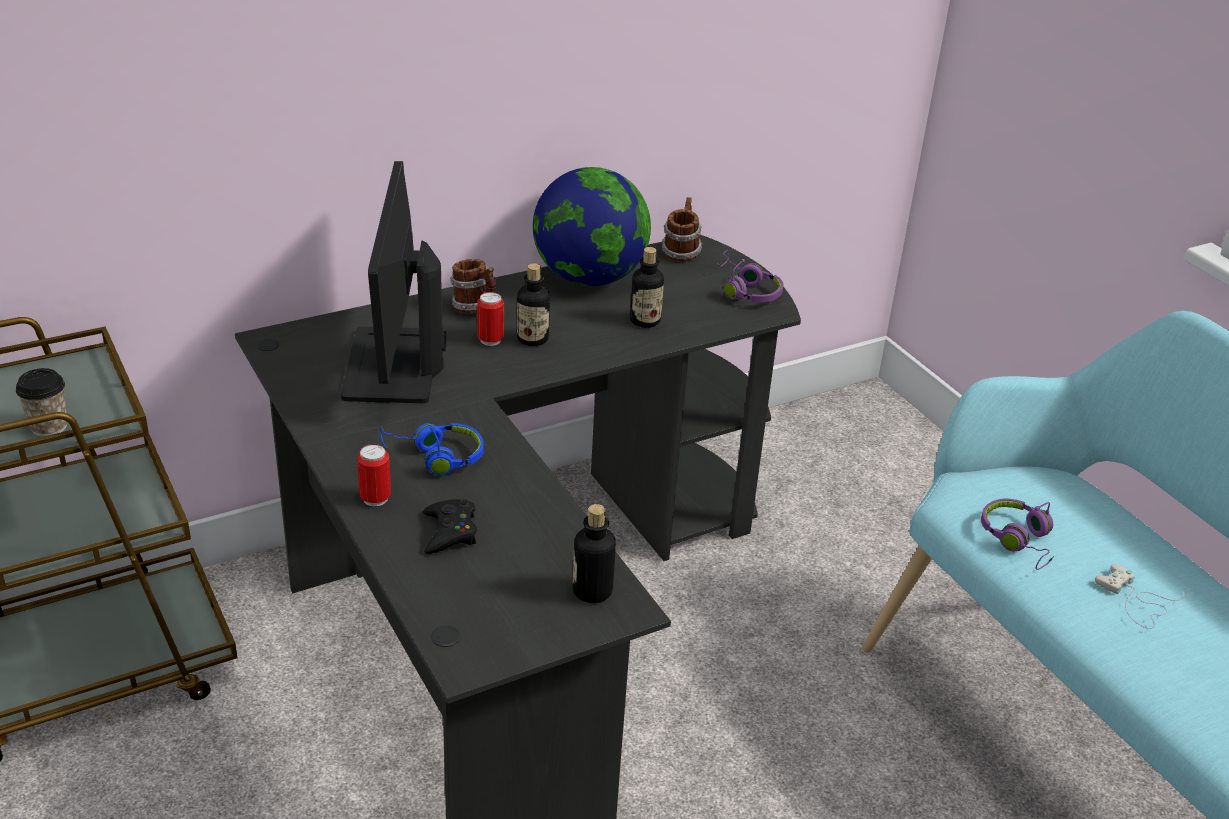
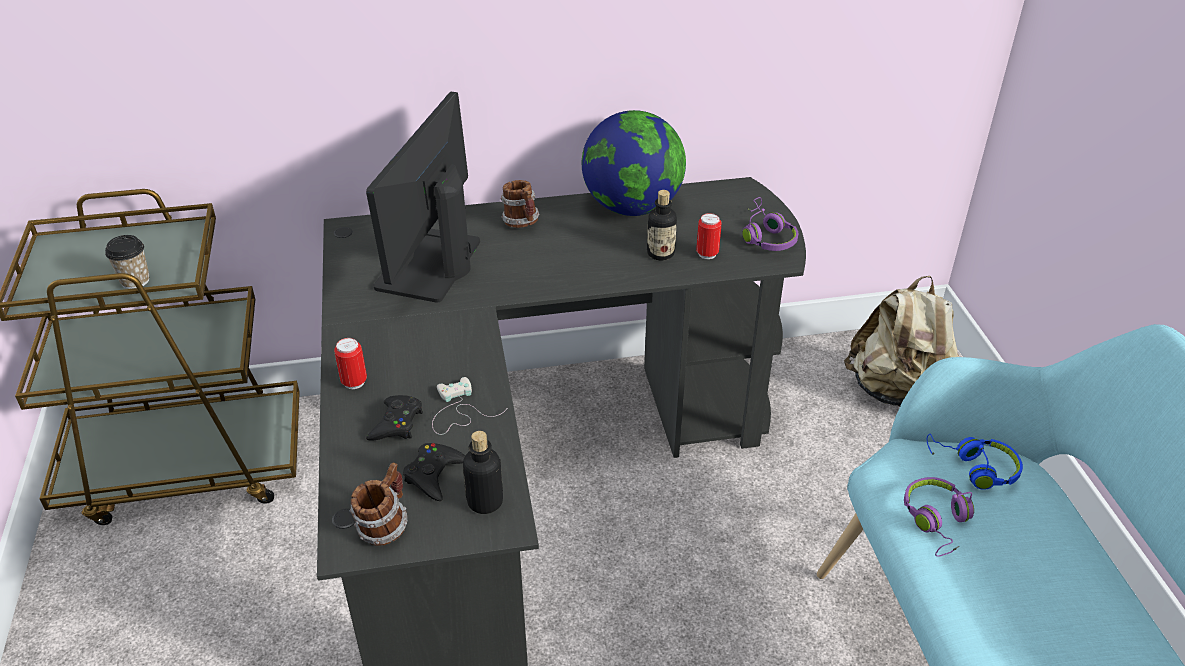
camera: 20 degrees right, 5 degrees up
(435, 457) = (420, 353): blue headphones -> blue headphones (974, 468)
(490, 340) = (520, 253): can -> can (707, 254)
(521, 575) = (434, 475): none -> black game controller
(532, 339) = (555, 257): bottle -> none
(680, 252) = (725, 193): mug -> mug (384, 526)
(868, 455) = (898, 392): none -> beige backpack
(1137, 601) = (1031, 609): white game controller -> white game controller (458, 410)

